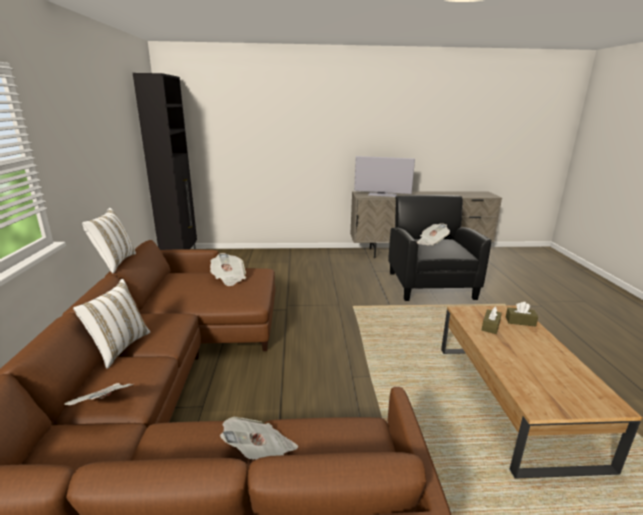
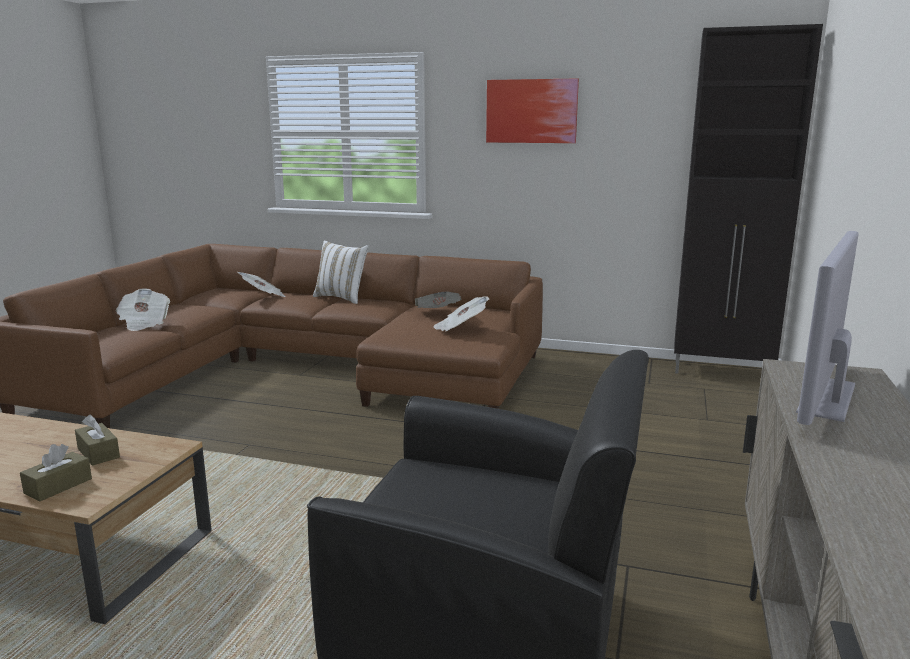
camera: 110 degrees right, 5 degrees down
(87, 126) = (531, 111): none -> picture
(114, 263) = (448, 255): white pillow -> none
(431, 242) = (501, 503): newspaper -> newspaper (437, 313)

